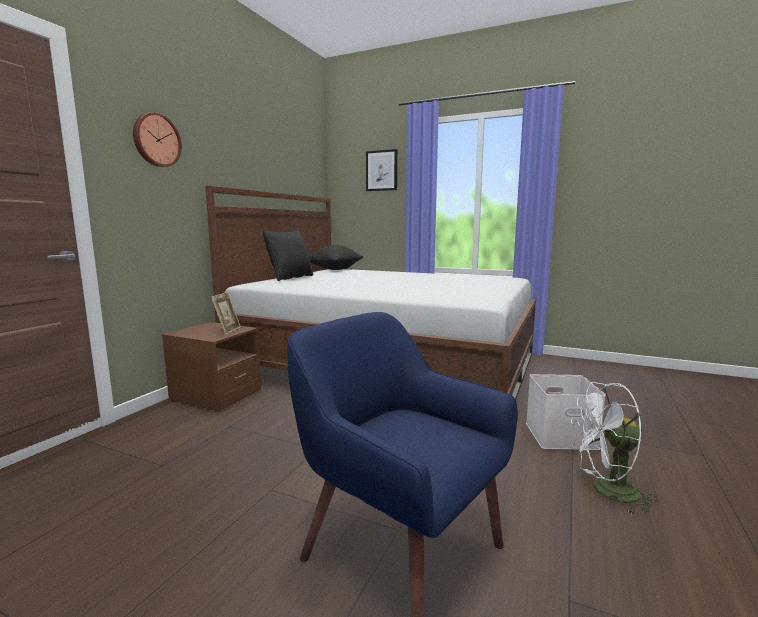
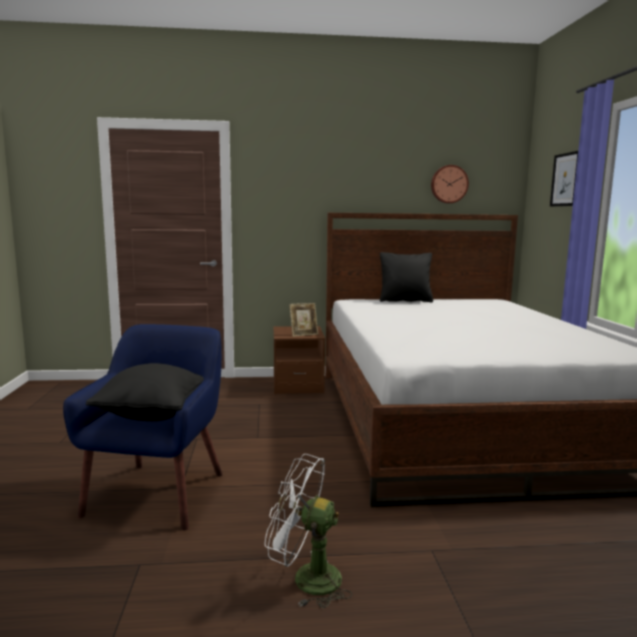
camera: 60 degrees right, 0 degrees up
(156, 140) = (288, 181): wall clock -> wall clock (449, 184)
(334, 269) = (491, 300): black pillow -> black pillow (152, 414)
(561, 435) = (412, 542): white storage box -> none
(606, 492) = (306, 579): white fan -> white fan turned 45 degrees counterclockwise

